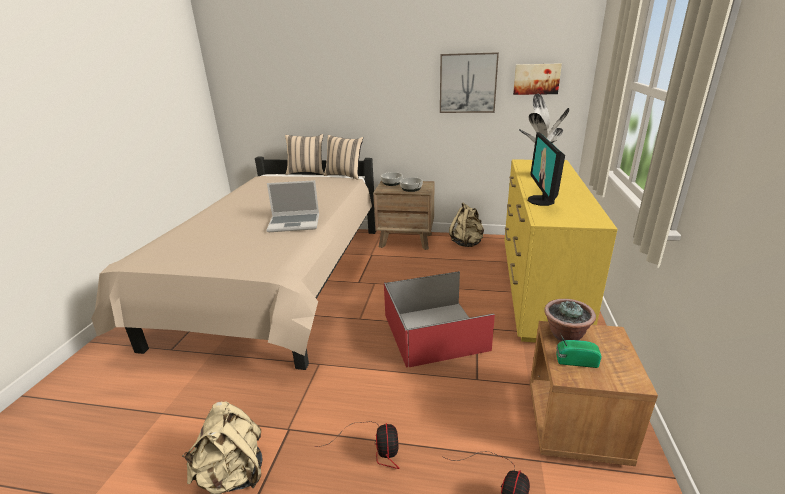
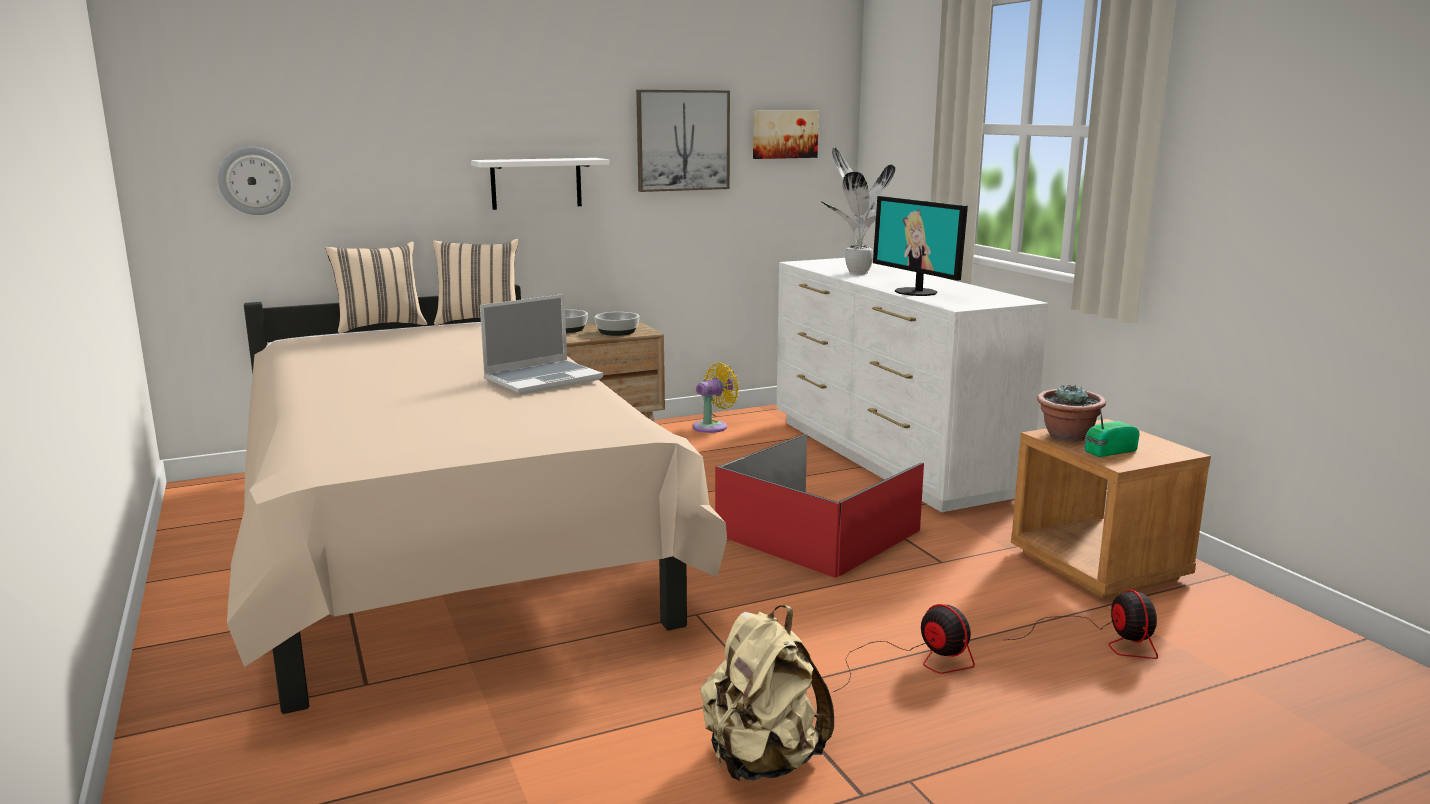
camera: 35 degrees left, 10 degrees down
(260, 103) = (255, 181): none -> wall clock
(384, 106) = (536, 183): none -> white shelf
(467, 243) = (713, 426): beige backpack -> yellow fan
(537, 289) = (888, 457): yellow dresser -> white dresser

